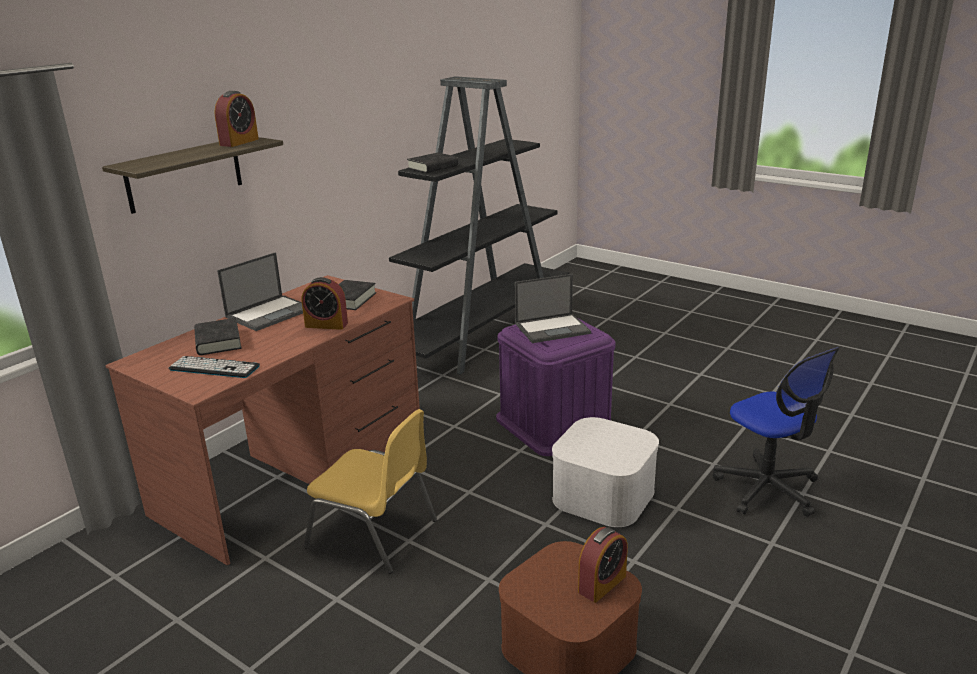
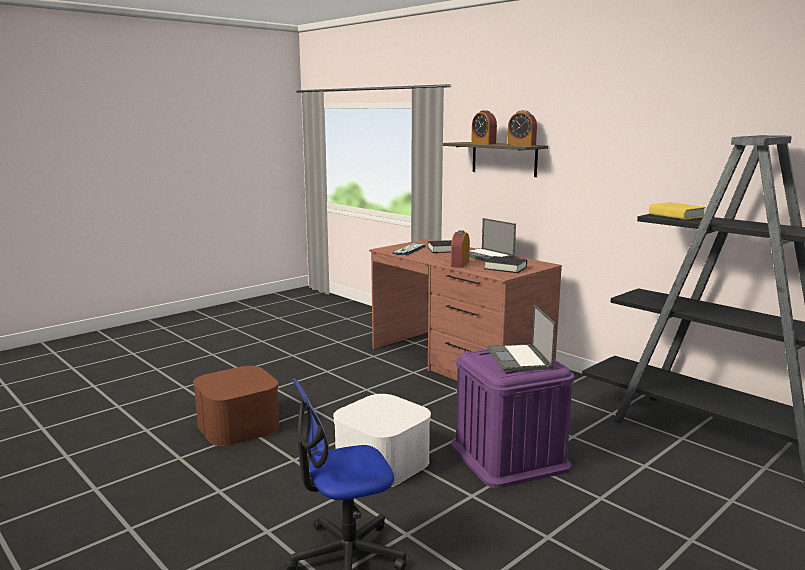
camera: 100 degrees right, 10 degrees down
(374, 534) = (379, 380): yellow chair -> none
(433, 167) = (676, 215): black book -> yellow book
(602, 584) = (228, 389): alarm clock -> alarm clock (483, 143)

